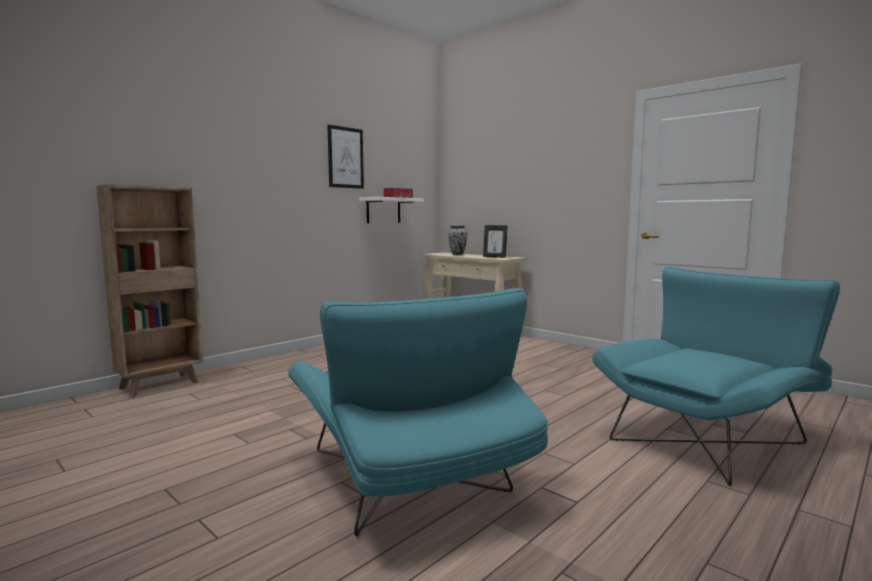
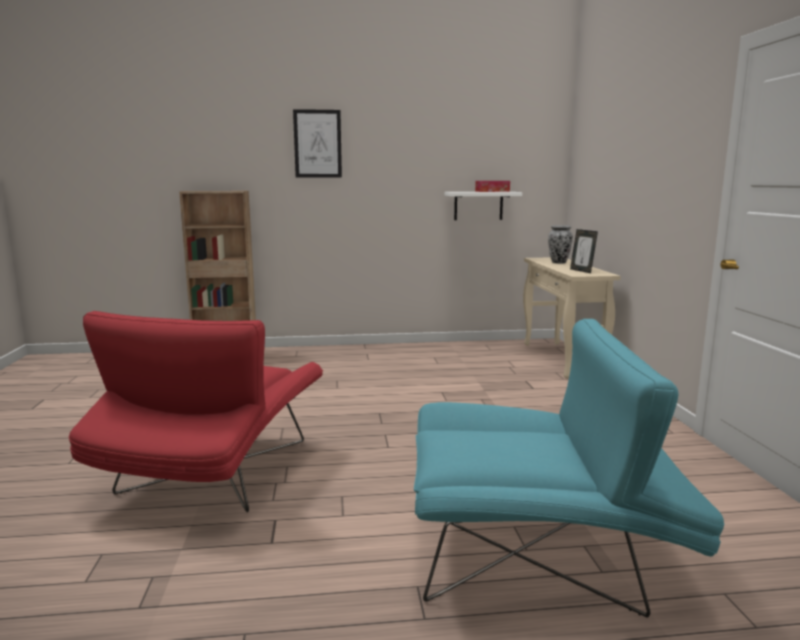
camera: 40 degrees right, 5 degrees up
(345, 157) = (428, 149): picture -> picture (317, 144)
(409, 480) = (212, 474): turquoise armchair -> red armchair

